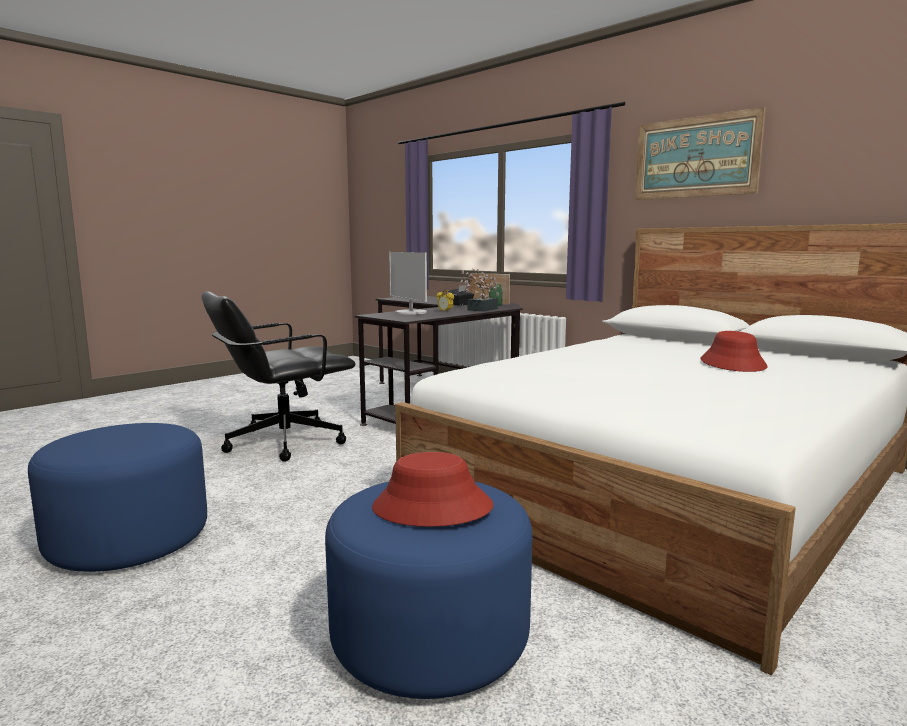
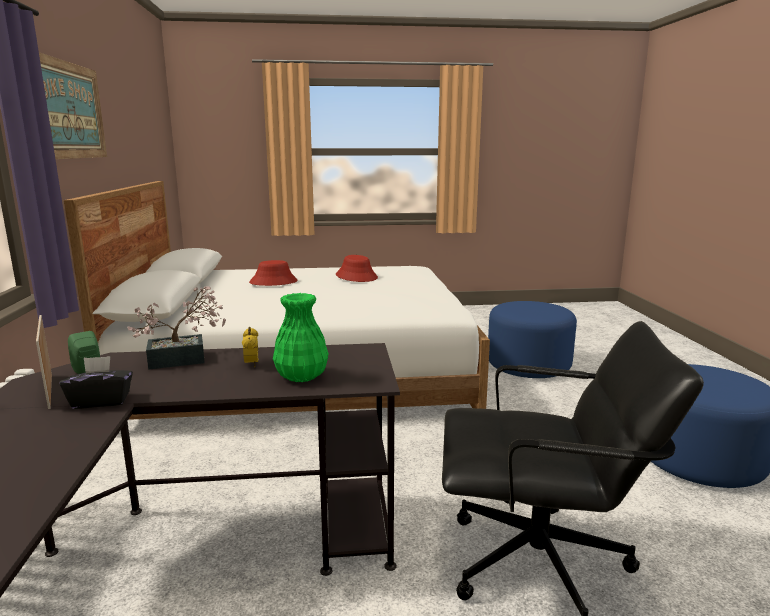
camera: 140 degrees left, 5 degrees up
(410, 312) = (301, 376): monitor -> green vase
(432, 508) = (533, 307): red hat -> red hat (356, 276)

